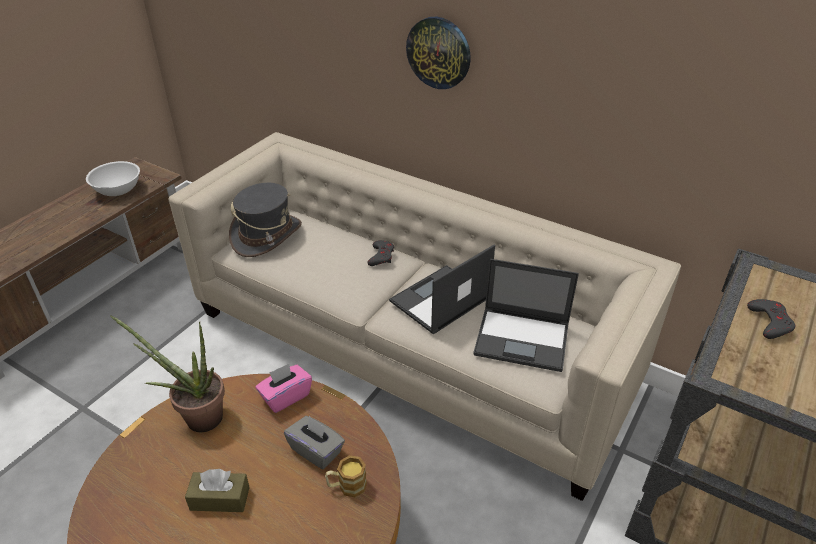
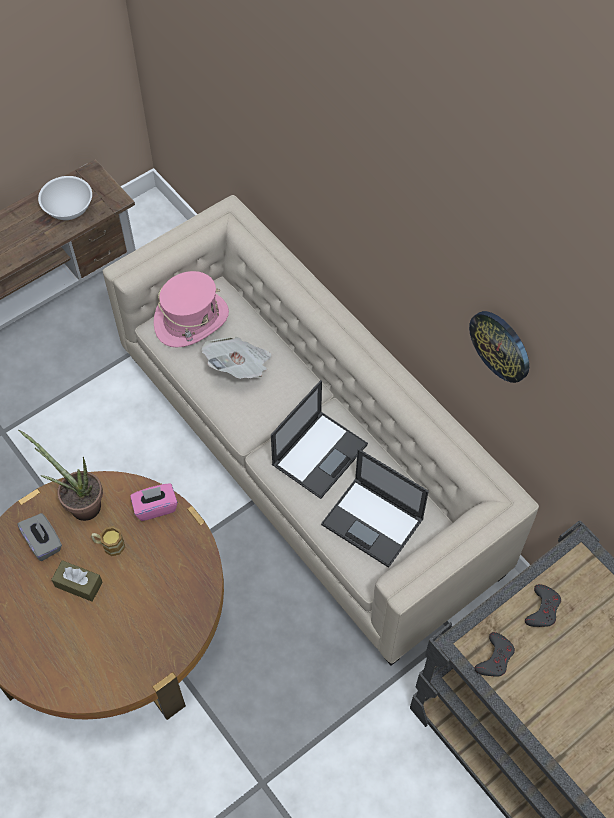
camera: 20 degrees right, 20 degrees up
(266, 235) = (191, 320): grey hat -> pink hat
(316, 451) = (163, 567): grey tissue box -> grey tissue box (43, 542)
(328, 257) = (239, 367): none -> newspaper
(346, 486) = (175, 606): mug -> mug (109, 545)
(381, 256) = (290, 381): grey game controller -> grey game controller (495, 658)
(439, 52) = (371, 229): wall clock -> wall clock (501, 345)
(439, 300) = (320, 453): laptop -> laptop turned 150 degrees clockwise

